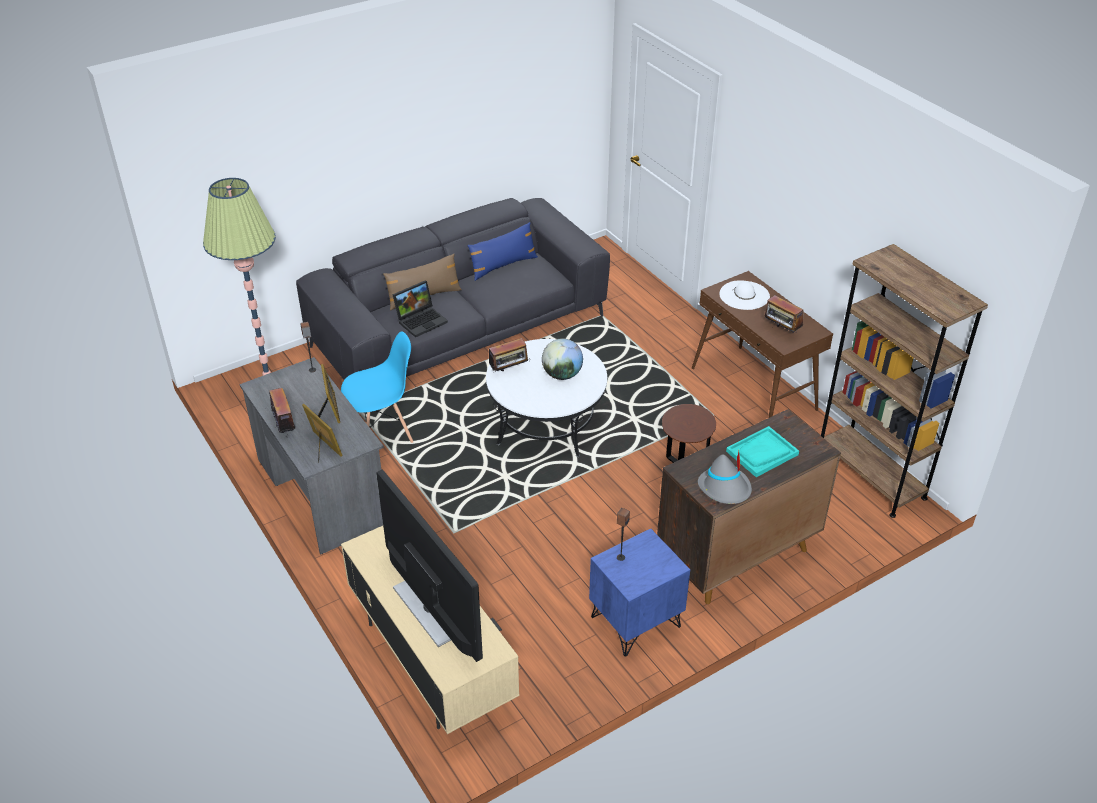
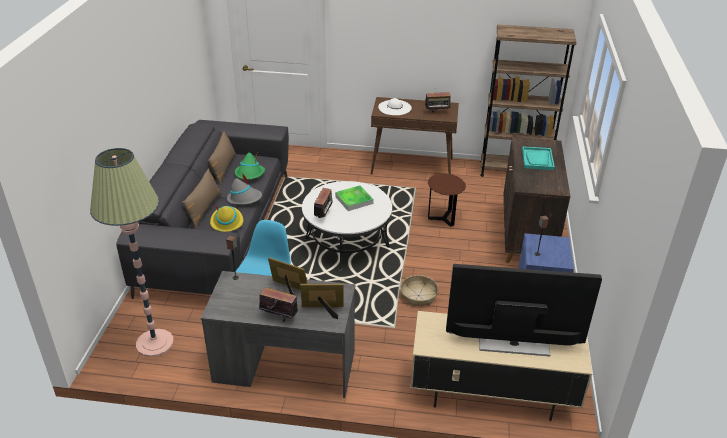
camera: 50 degrees left, 5 degrees down
(421, 320) = (226, 222): laptop -> yellow hat
(503, 265) = (223, 169): blue pillow -> brown pillow
(515, 285) = (249, 174): none -> green hat
(524, 523) = (418, 295): none -> basket
(562, 375) = (354, 200): globe -> tray
(725, 488) = (553, 182): grey hat -> grey hat (244, 198)

